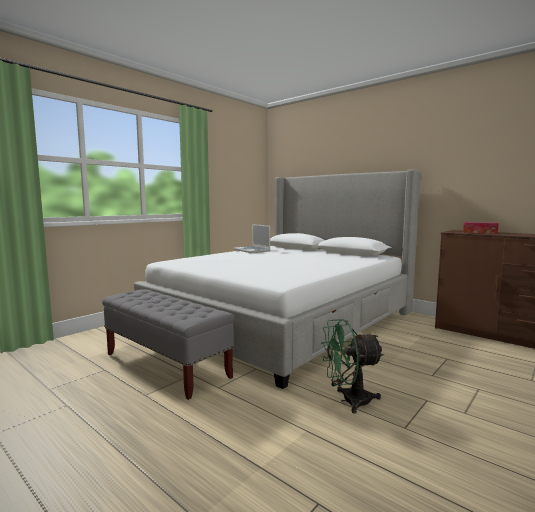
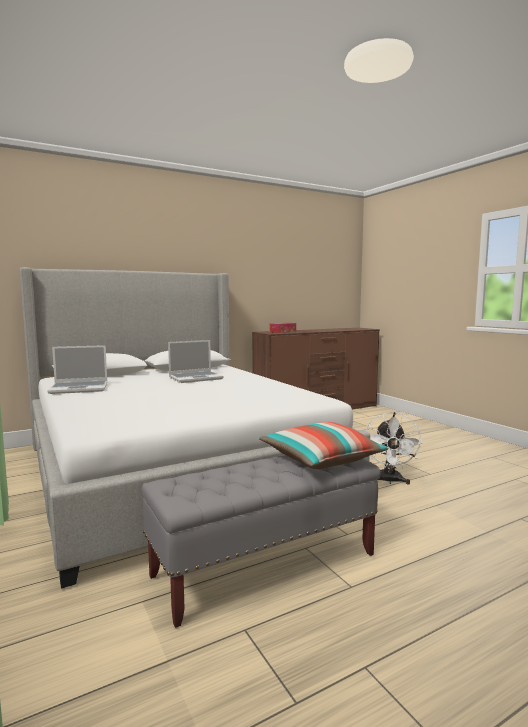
camera: 70 degrees left, 0 degrees up
(190, 311) = (321, 459): none -> pillow
(316, 258) = (196, 378): none -> laptop
(349, 401) = (389, 481): green fan -> white fan

